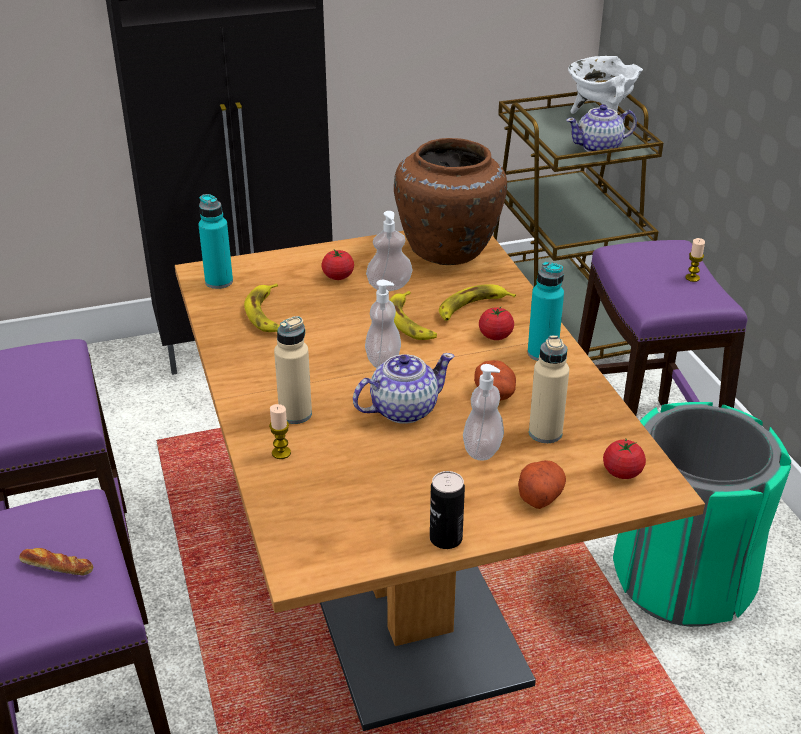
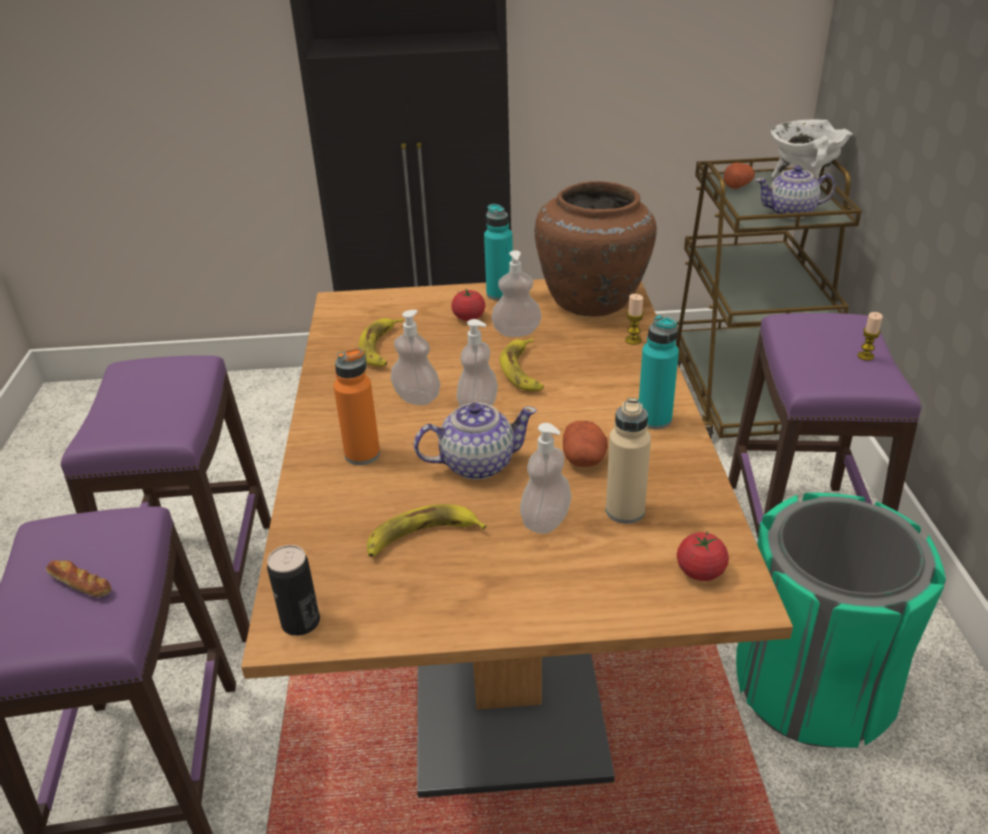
camera: 15 degrees right, 0 degrees up
(219, 282) = (350, 312): turquoise bottle -> turquoise bottle (500, 294)
(281, 453) = (328, 494): candle -> candle (633, 340)
(295, 414) = (362, 454): beige bottle -> orange bottle
(322, 357) = (417, 398): none -> soap dispenser
(446, 539) = (462, 622): can -> can (301, 622)
(472, 308) = (595, 362): banana -> banana (422, 537)
(495, 336) = (609, 395): tomato -> none
(540, 495) = (591, 585): potato -> potato (737, 185)

